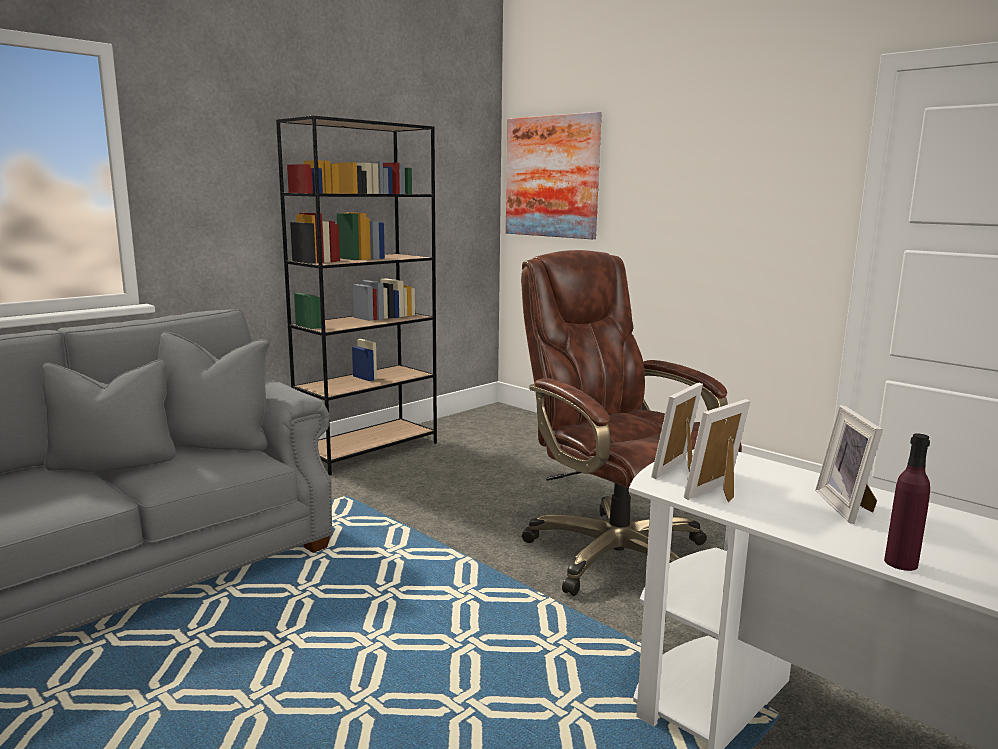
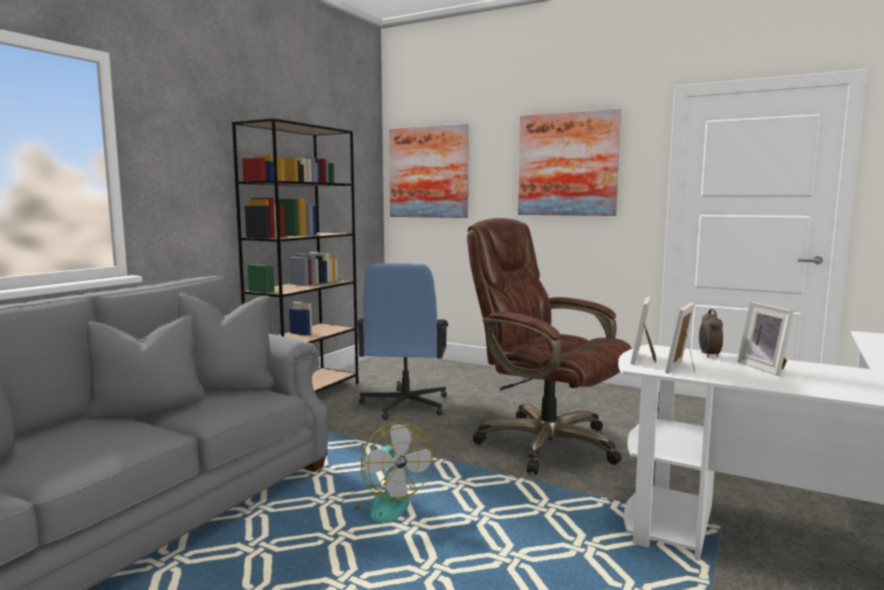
camera: 15 degrees left, 5 degrees down
(364, 606) = (383, 503): none -> fan
(472, 478) = (404, 405): none -> blue office chair
(724, 170) = (567, 164): none -> picture
(784, 475) = (708, 355): none -> alarm clock
(901, 563) = (829, 392): purple bottle -> none

